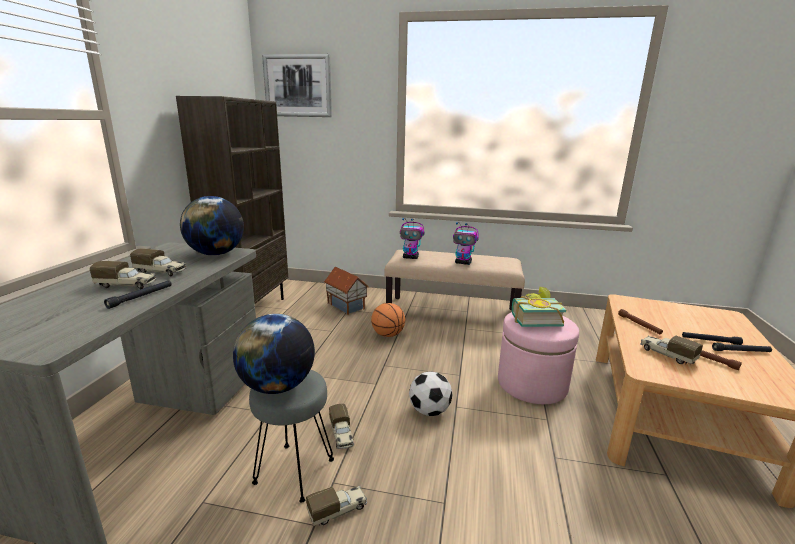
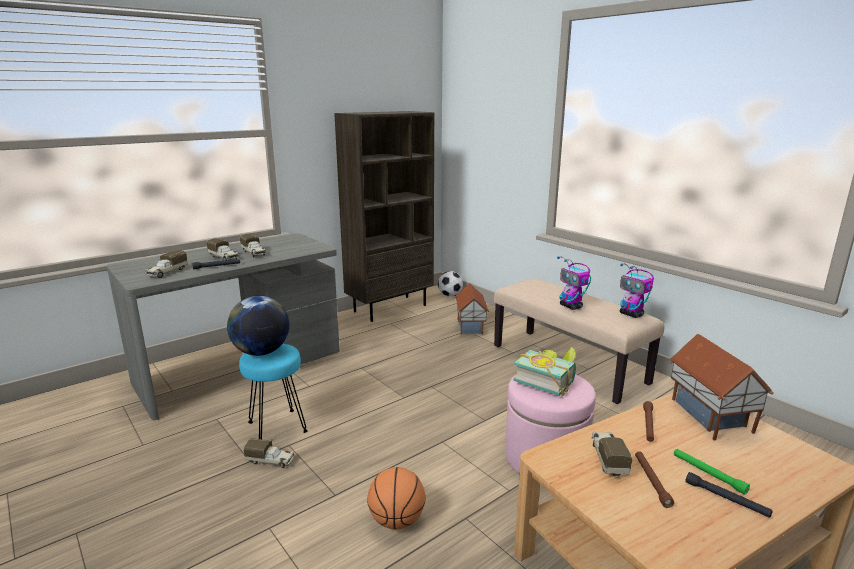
camera: 40 degrees right, 0 degrees up
(216, 254) = (305, 247): globe -> none
(295, 472) = (277, 428): grey stool -> turquoise stool
(298, 86) = (472, 93): picture -> none
(341, 435) = (332, 420): toy truck -> toy truck (167, 272)
(388, 335) = (471, 363): basketball -> basketball (397, 520)
(411, 257) = (525, 288): toy robot -> toy robot (631, 314)
(429, 411) = (415, 434): football -> football (450, 295)
(648, 308) = (709, 416): none -> toy house
(710, 341) = (708, 474): black flashlight -> green flashlight

